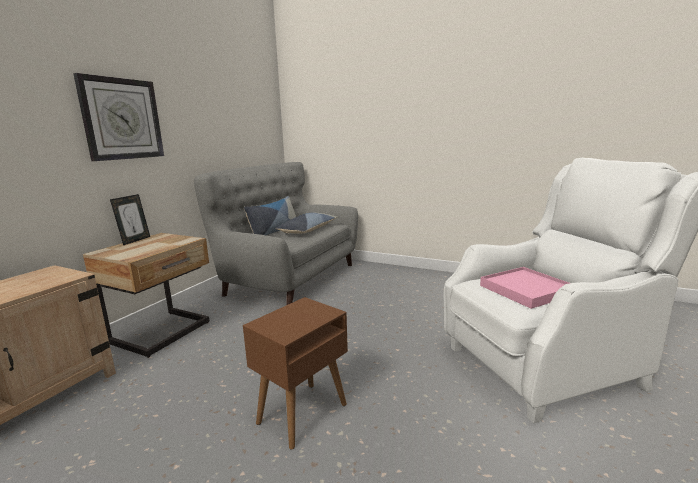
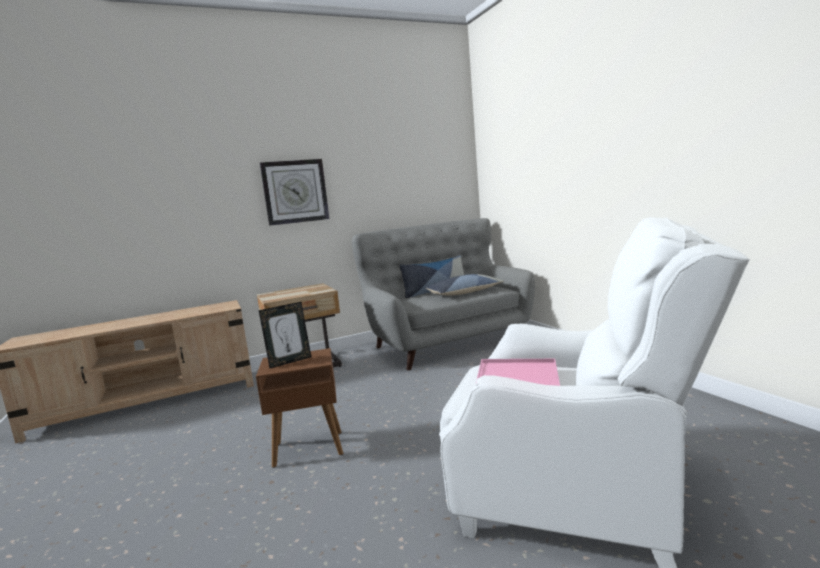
camera: 40 degrees right, 5 degrees down
(135, 240) = (297, 288): picture frame -> picture frame (289, 361)

